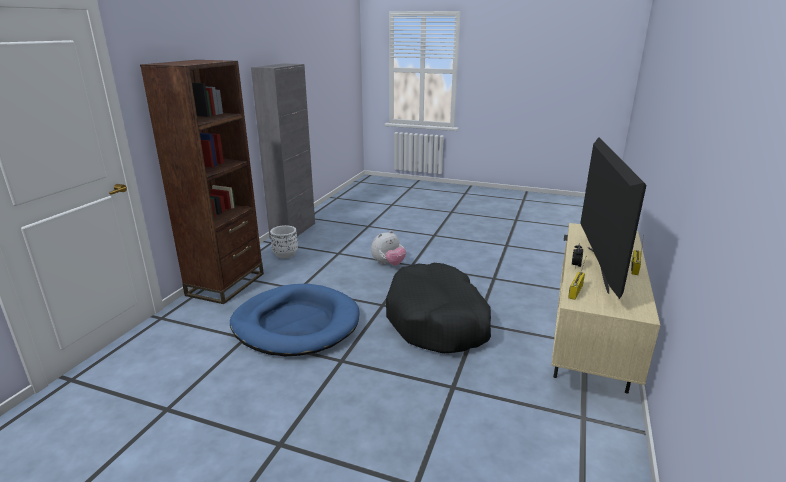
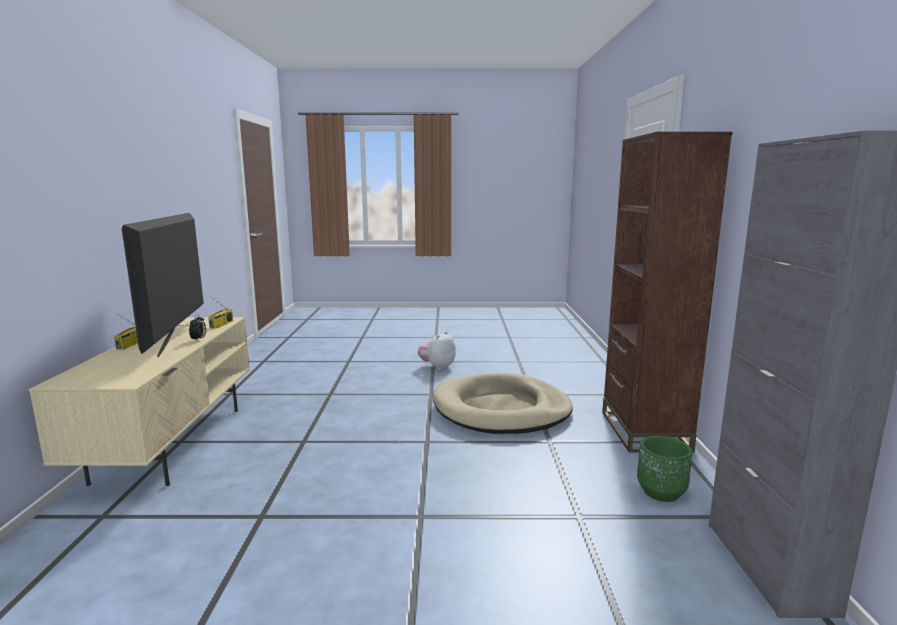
camera: 160 degrees right, 10 degrees down
(285, 254) = (661, 492): white planter -> green planter
(296, 324) = (501, 409): blue dog bed -> beige dog bed
(388, 264) = (464, 509): plush toy -> plush toy (437, 367)
(438, 321) = (351, 436): black dog bed -> none

